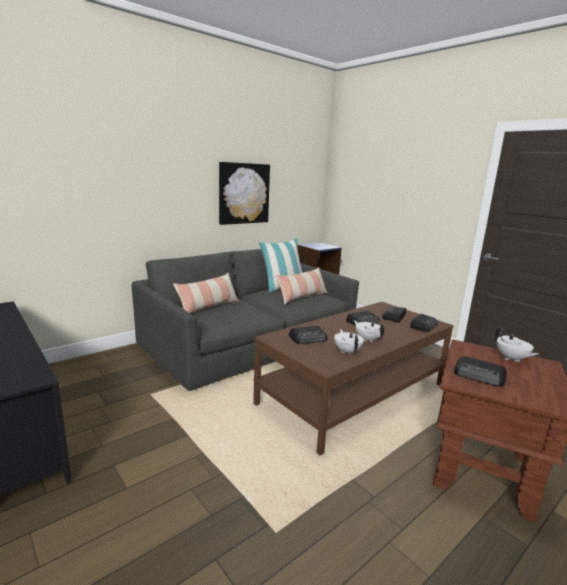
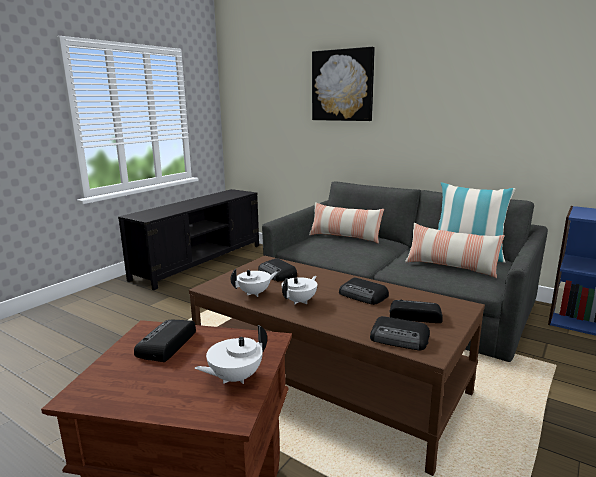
camera: 75 degrees right, 0 degrees up
(243, 193) = (471, 119): picture -> picture (342, 85)

